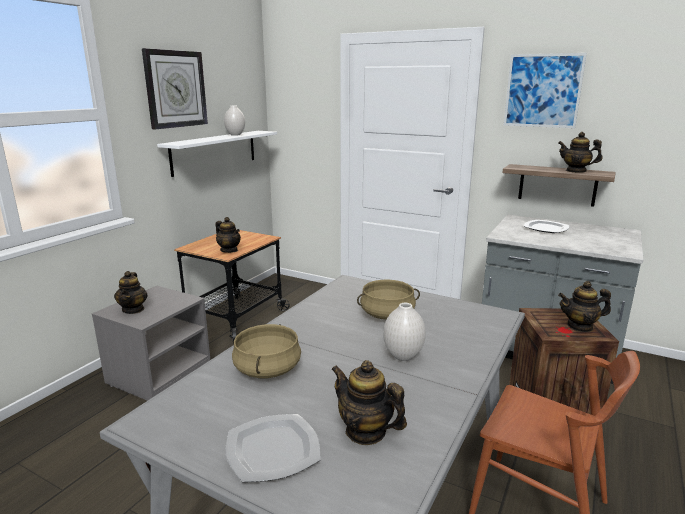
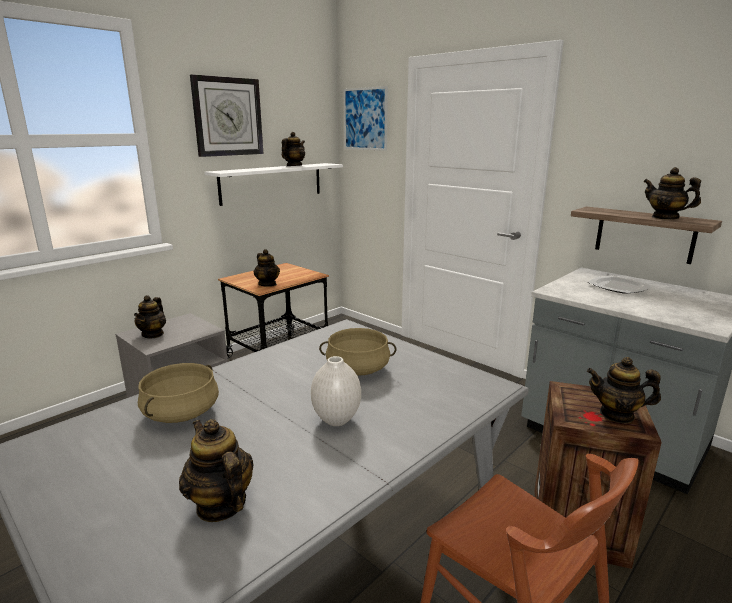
camera: 15 degrees right, 0 degrees up
(235, 135) = (294, 166): white vase -> teapot
(273, 449) = (108, 505): plate -> none
(543, 91) = (631, 116): picture -> picture (365, 119)

